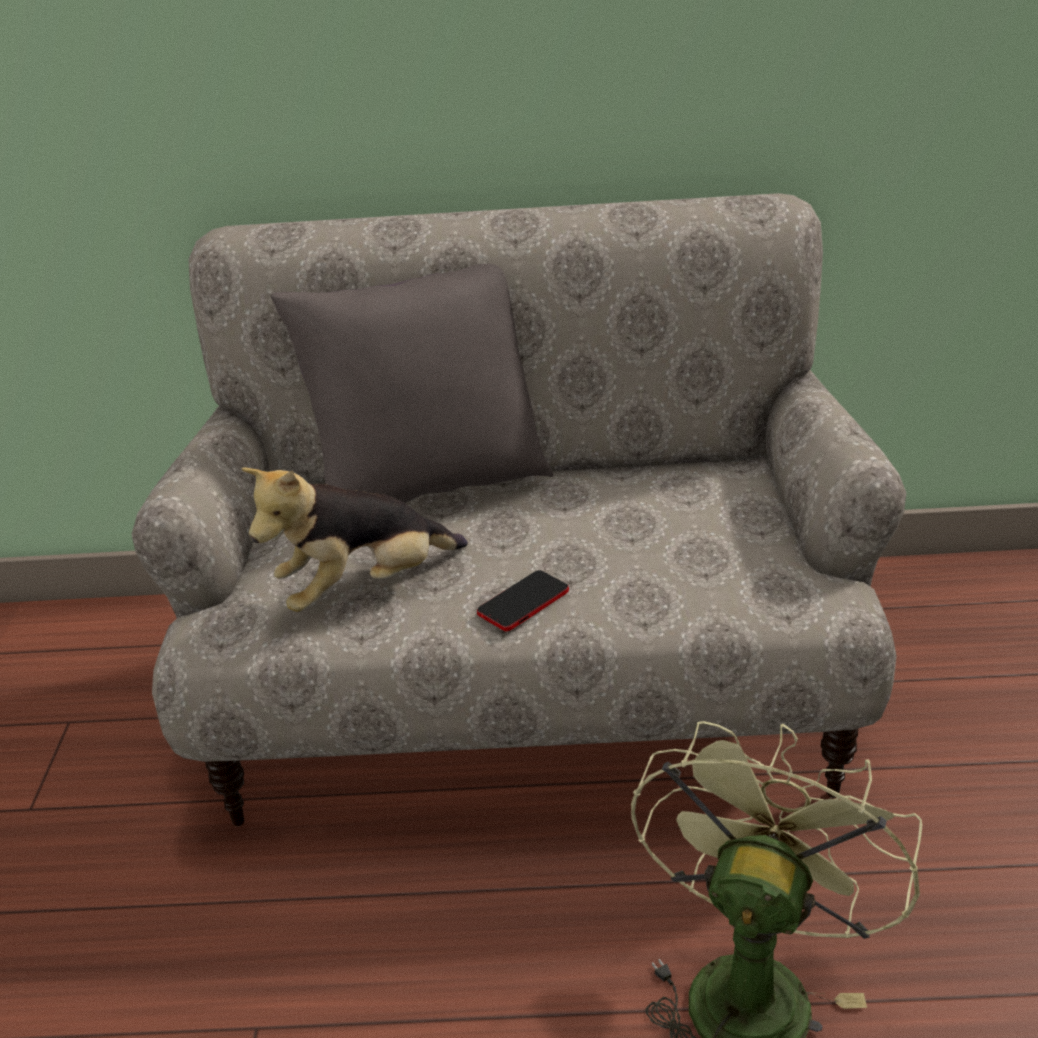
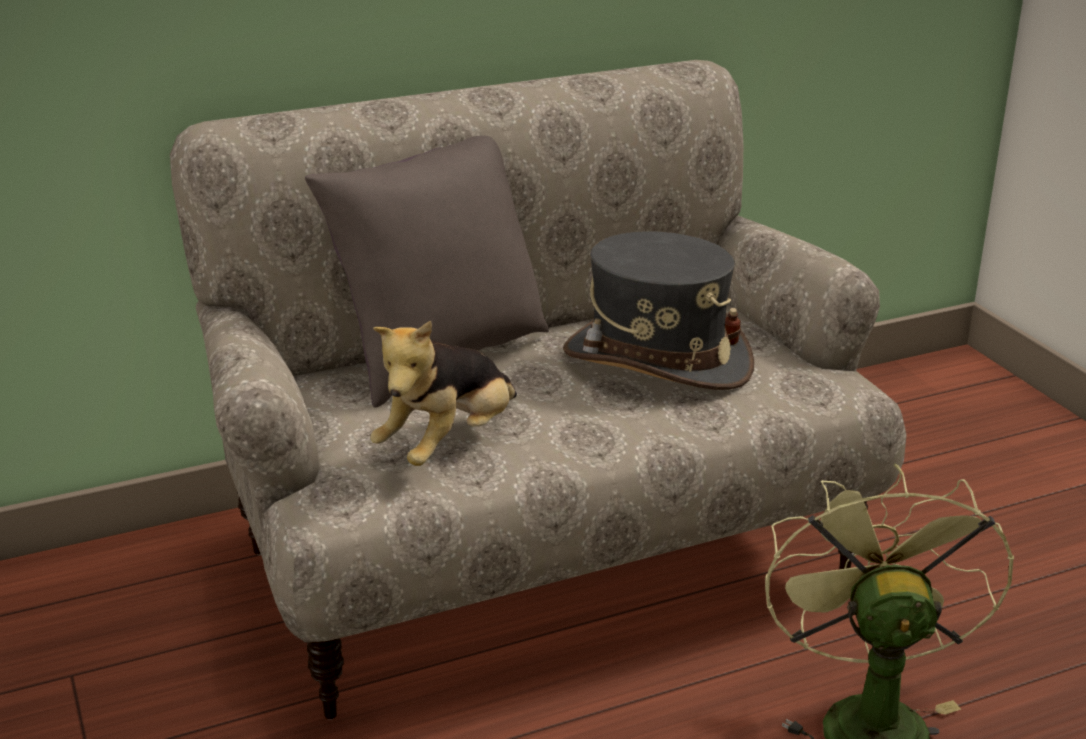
camera: 25 degrees left, 5 degrees down
(523, 602) = (602, 429): phone -> none
(639, 529) = (656, 360): none -> grey hat

